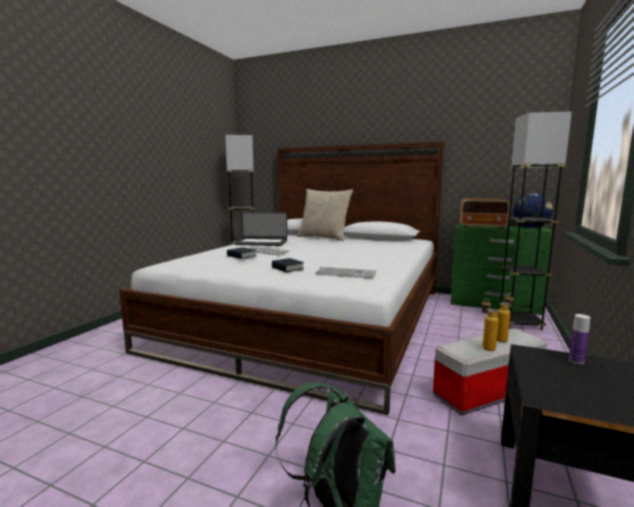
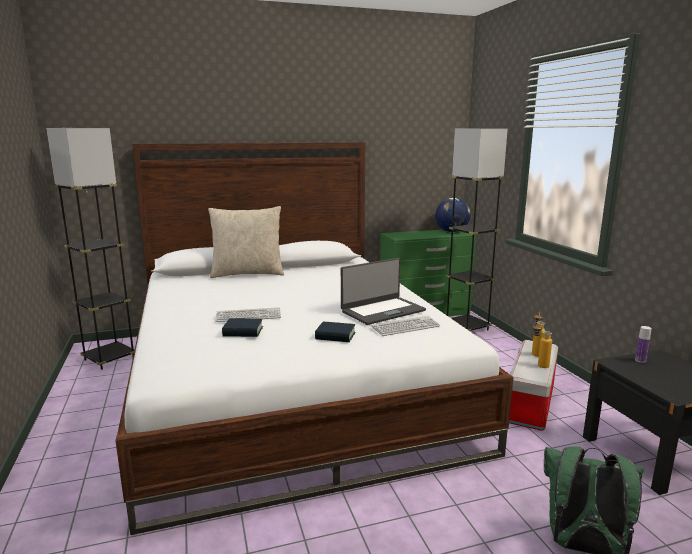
camera: 40 degrees left, 5 degrees up
(261, 243) = (194, 300): laptop -> laptop (382, 311)
(483, 226) = (414, 235): radio -> none

